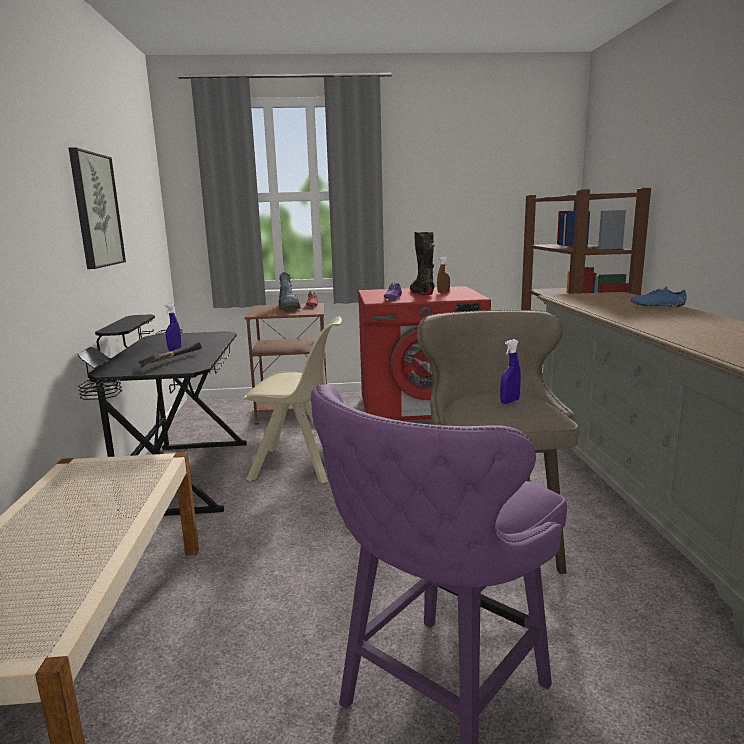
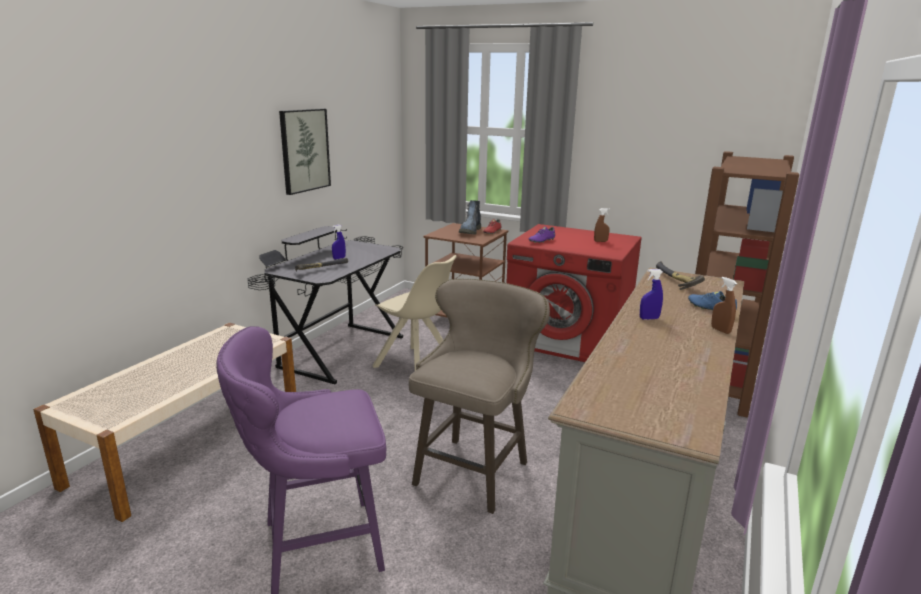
camera: 30 degrees right, 5 degrees up
(422, 293) = (579, 239): black boot -> none
(509, 402) = (471, 365): blue spray bottle -> blue spray bottle (649, 318)
(582, 298) = (674, 281): none -> hammer
(702, 314) = (720, 330): none -> brown spray bottle

